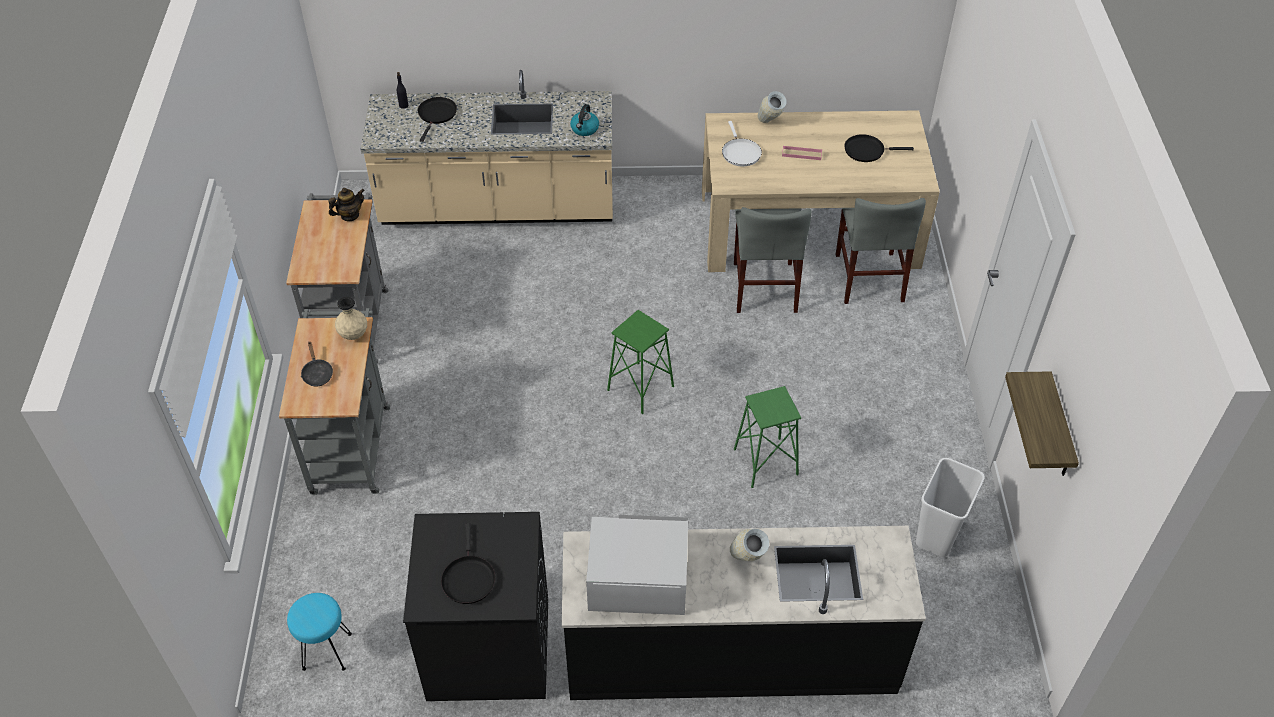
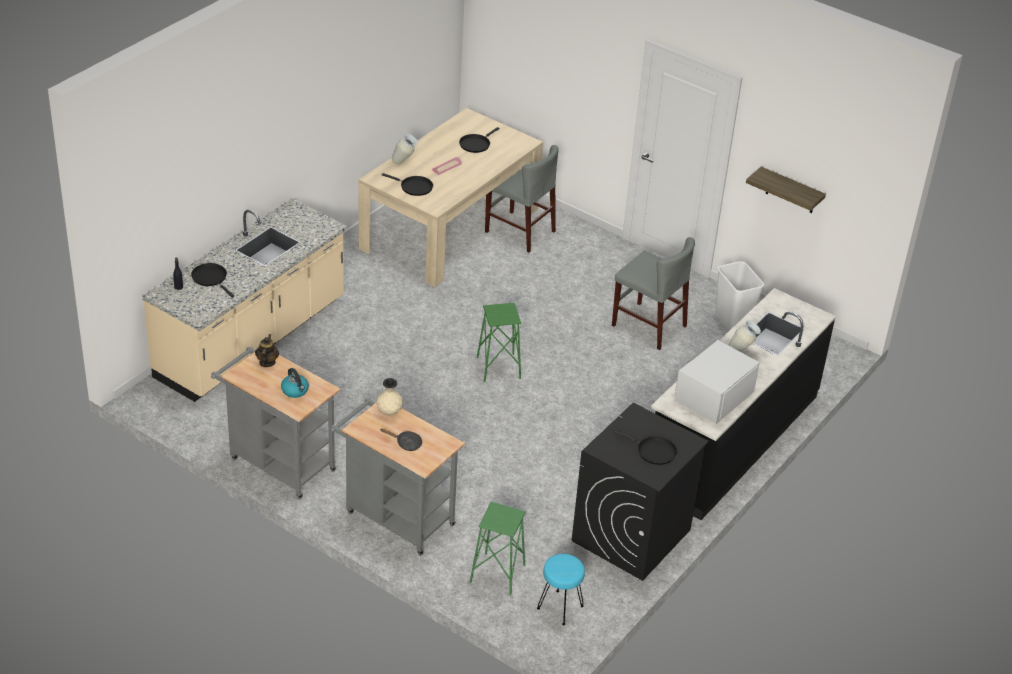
camera: 55 degrees left, 10 degrees down
(584, 129) = (316, 227): kettle -> kettle (295, 391)
(740, 153) = (414, 187): white frying pan -> black frying pan
(764, 287) = (476, 273): grey chair -> grey chair (648, 326)
(765, 462) = (614, 352): green stool -> green stool (497, 574)

